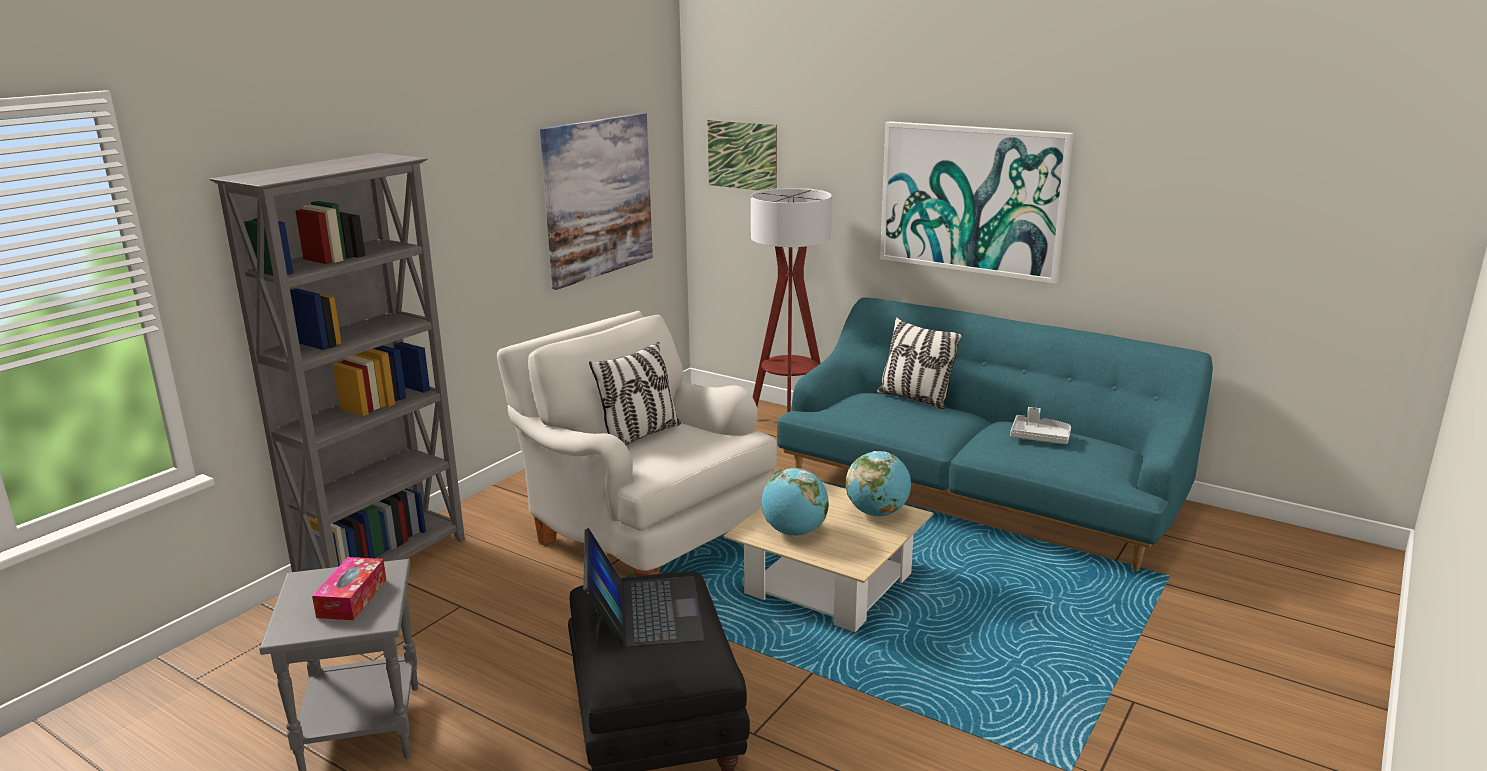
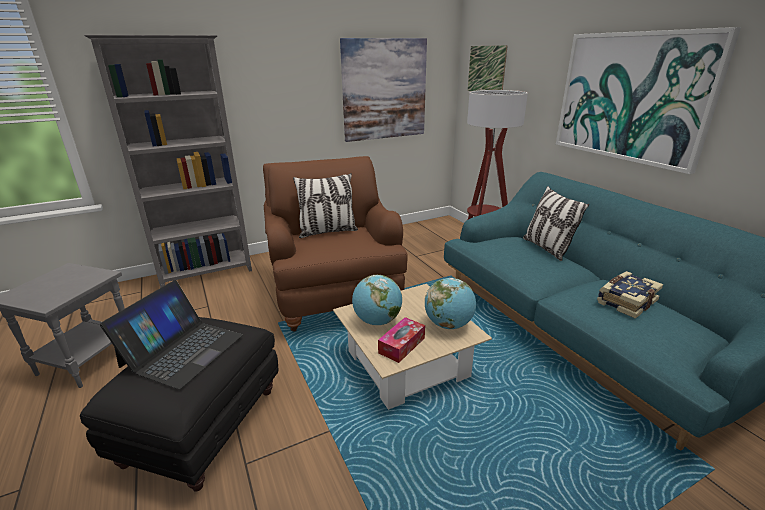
camera: 30 degrees right, 5 degrees up
(352, 598) = (62, 286): tissue box -> tissue box (402, 345)
(644, 535) = (335, 294): white armchair -> brown armchair
(1039, 437) = (625, 301): grey tray -> book

